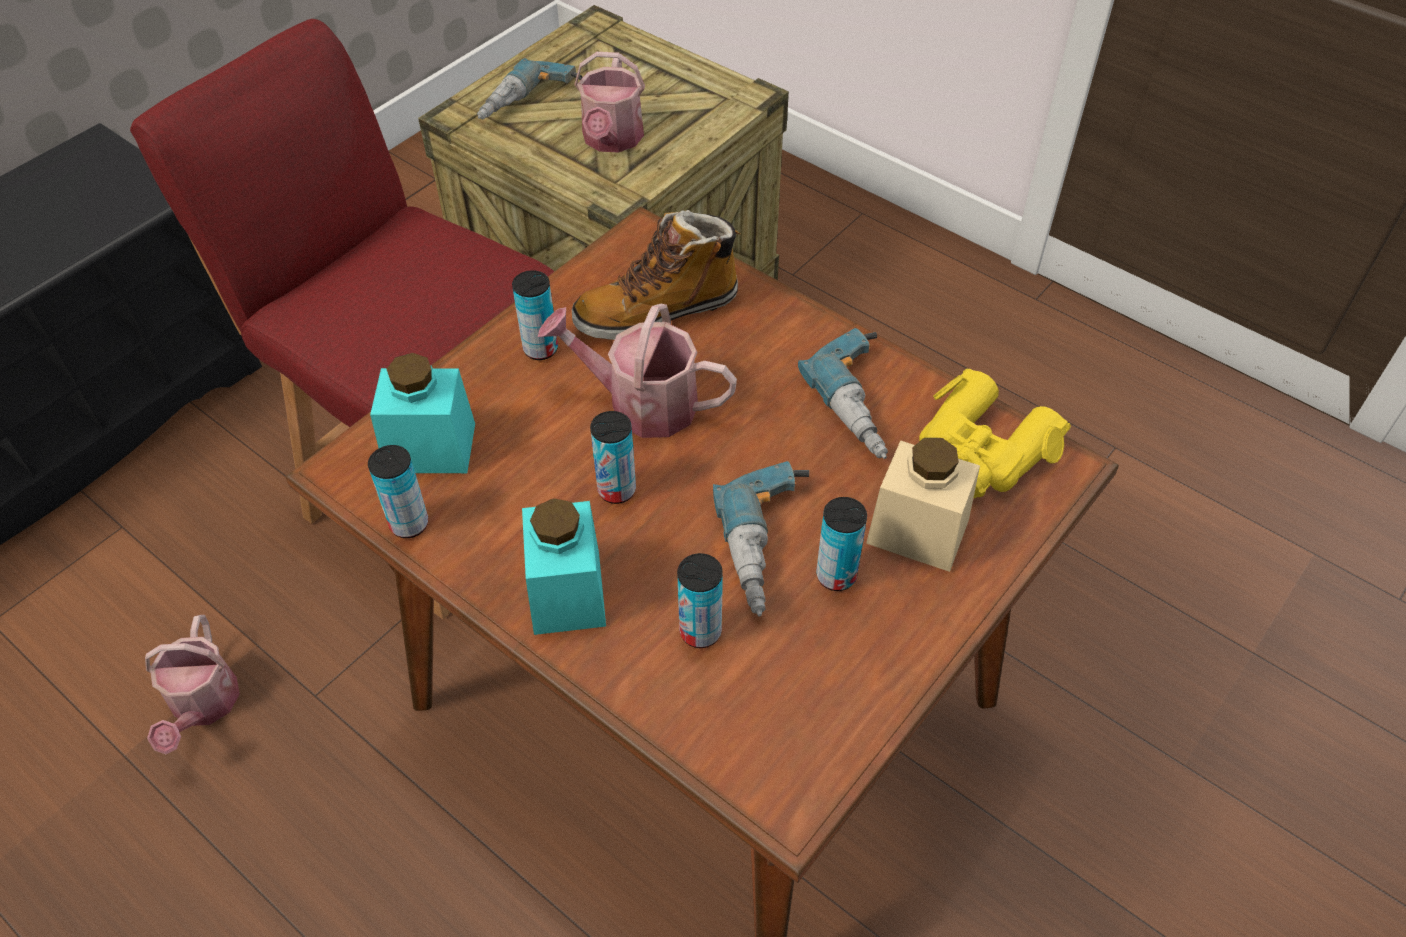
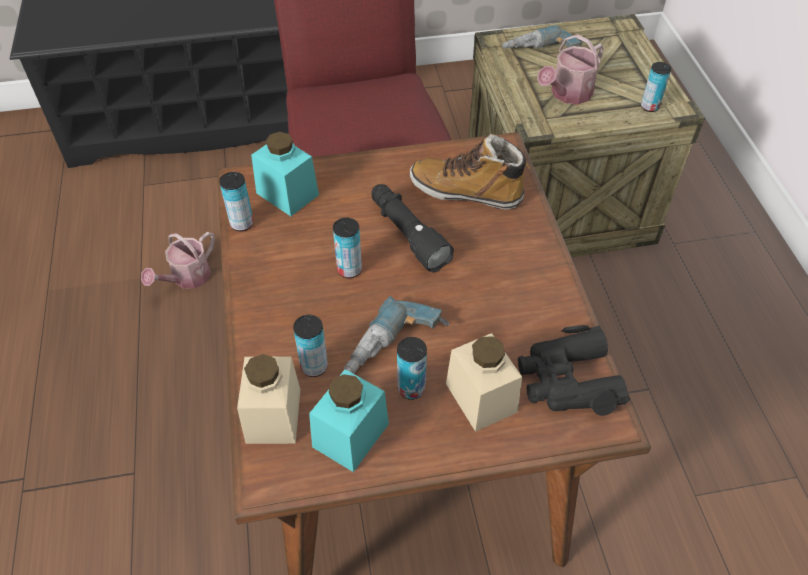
camera: 40 degrees right, 0 degrees up
(540, 349) = (387, 177): can -> can (649, 107)
(567, 592) = (274, 303): turquoise jar -> turquoise jar (350, 435)
(641, 403) = (407, 234): watering can -> black flashlight
(715, 723) = (273, 415): none -> beige jar
(867, 404) = (529, 311): power drill -> none
(980, 451) = (567, 380): yellow binoculars -> black binoculars

